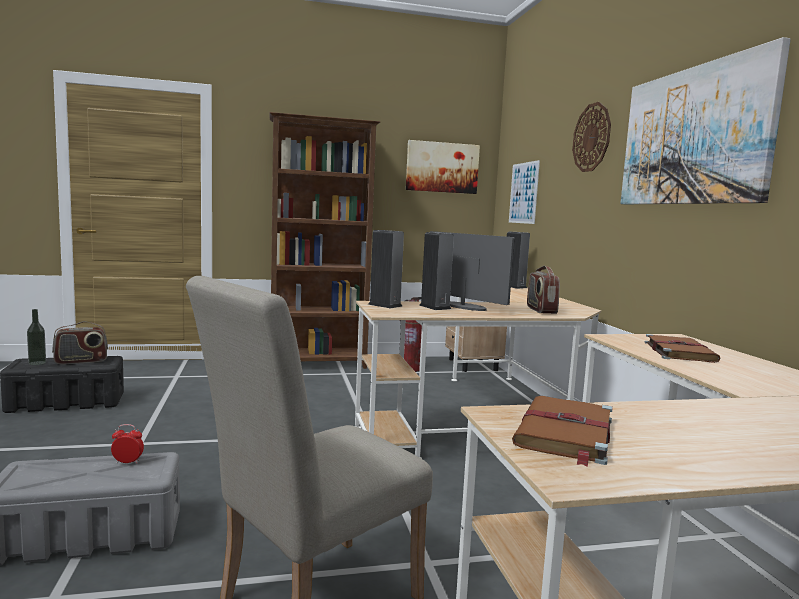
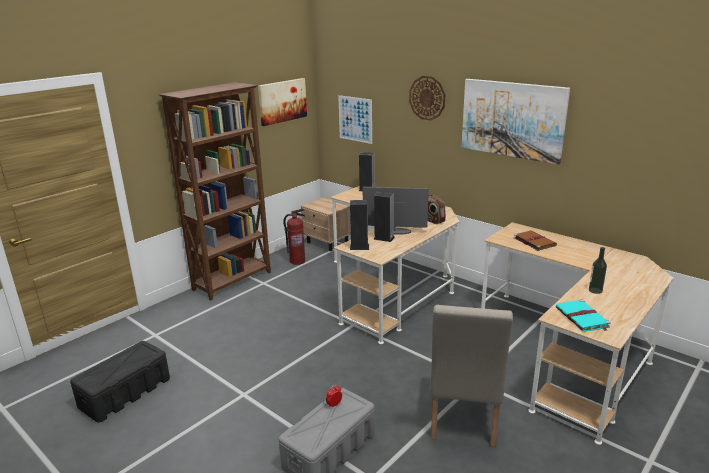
camera: 35 degrees left, 15 degrees up
(37, 363) = (100, 375): bottle -> bottle (595, 290)
(81, 361) = (129, 358): radio -> none
(565, 433) = (582, 318): brown book -> turquoise book

